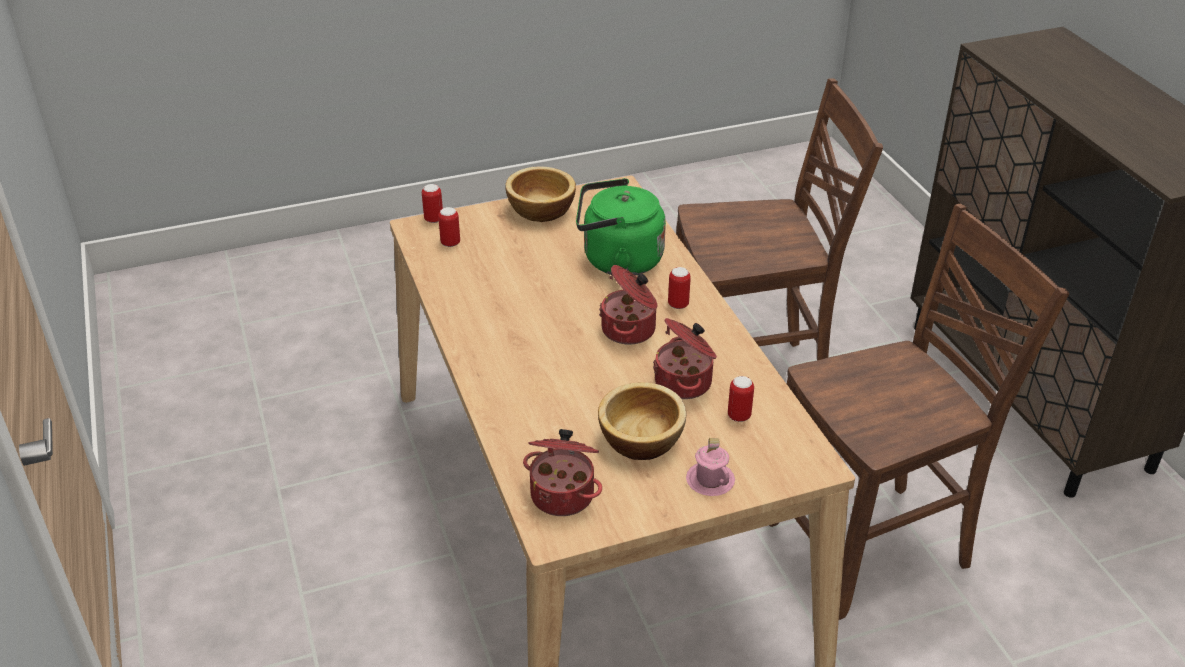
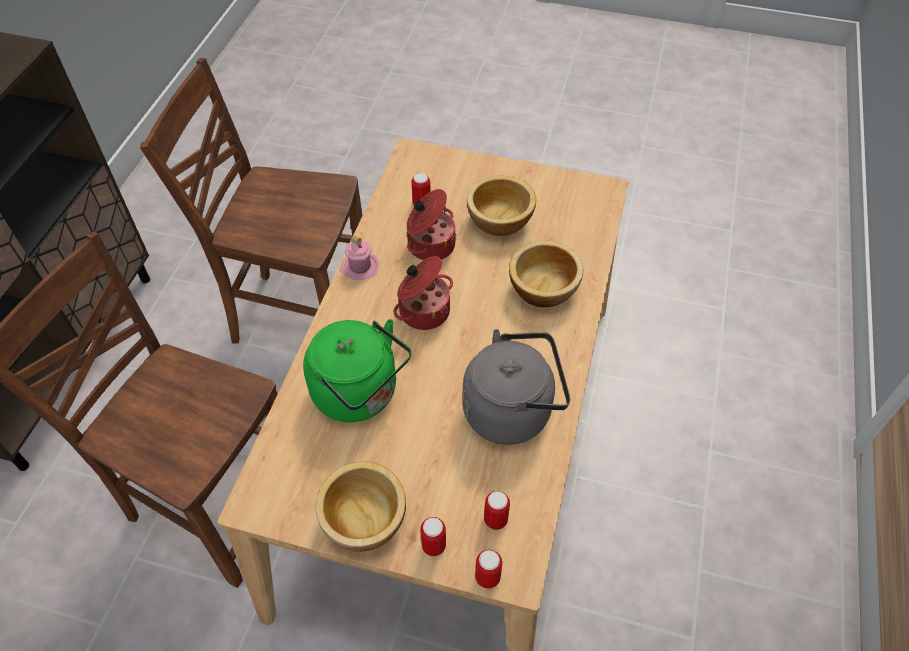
camera: 145 degrees left, 15 degrees up
(488, 300) = (512, 410): none -> grey kettle
(538, 397) = (543, 287): none -> bowl
(563, 494) = (580, 210): cooking pot -> none
(678, 304) = (362, 314): can -> can (433, 545)
(710, 480) = (483, 175): pink mug -> pink mug (360, 267)

